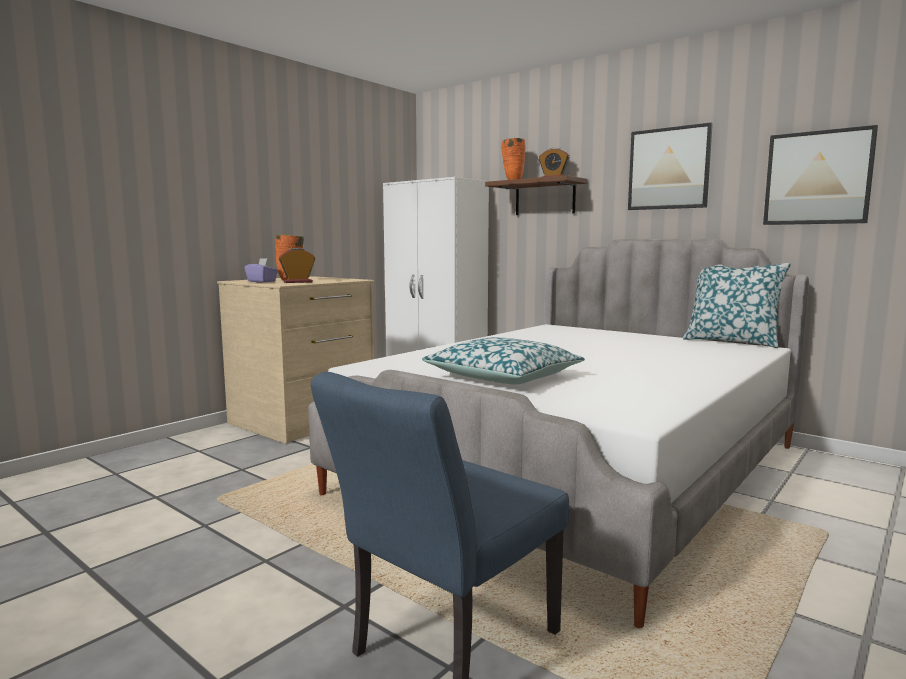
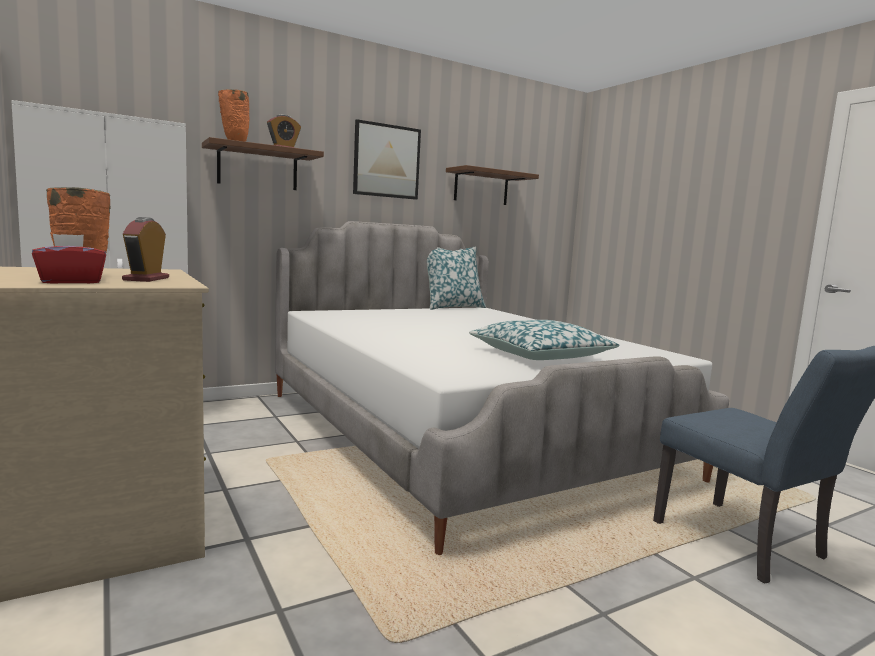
camera: 70 degrees left, 0 degrees up
(262, 281) = (70, 282): purple tissue box -> red tissue box
(817, 178) = (481, 187): picture -> brown shelf

